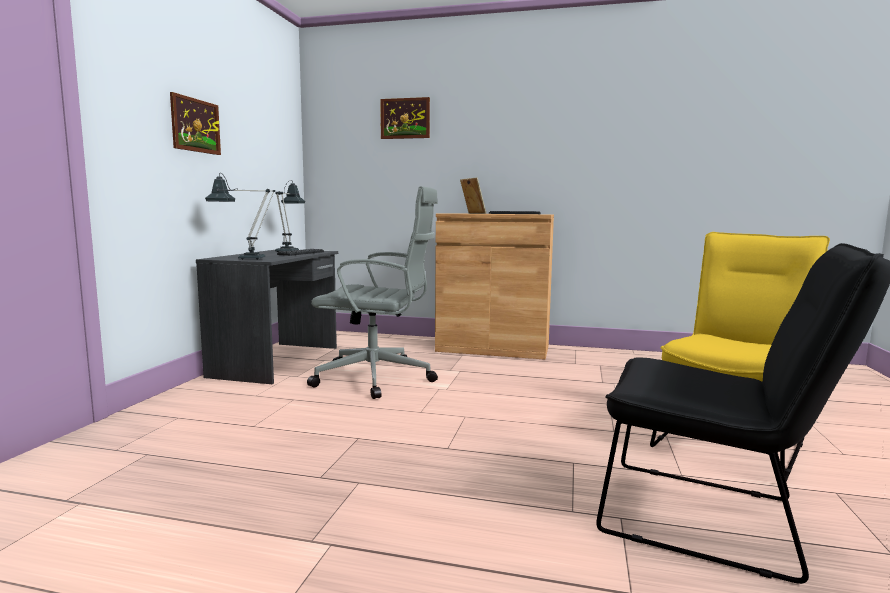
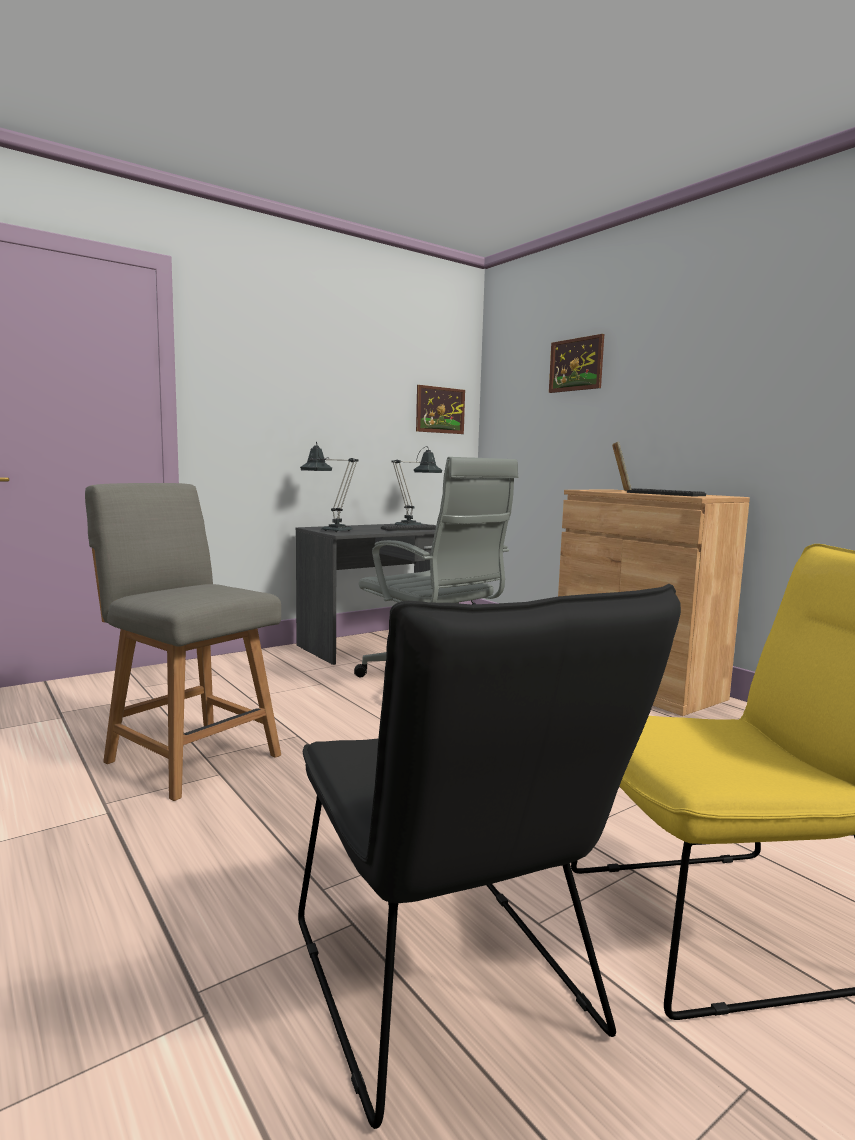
camera: 40 degrees right, 0 degrees up
(195, 125) = (311, 394): picture -> picture (440, 410)
(305, 481) = (190, 756): none -> grey chair

